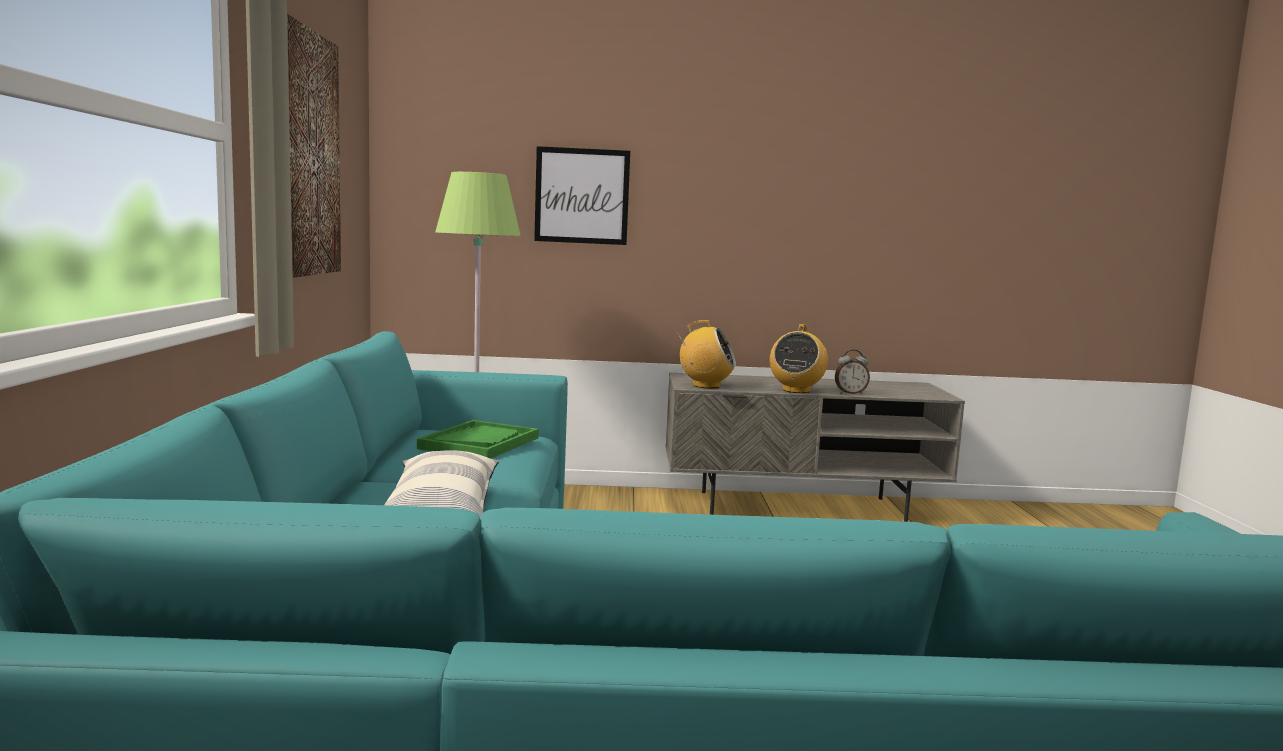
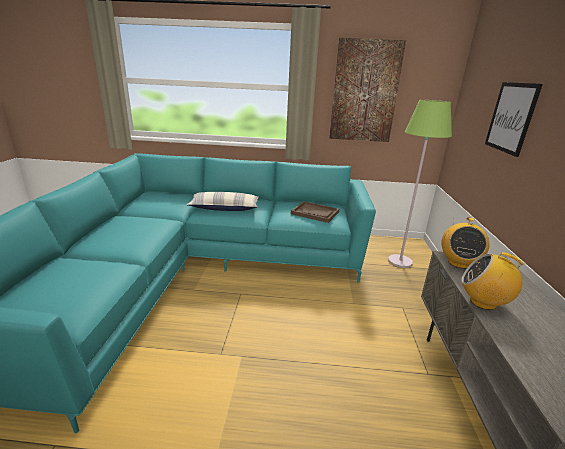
camera: 95 degrees right, 15 degrees up
(479, 443) = (315, 213): green tray -> brown tray
(850, 393) = (503, 335): alarm clock -> none

